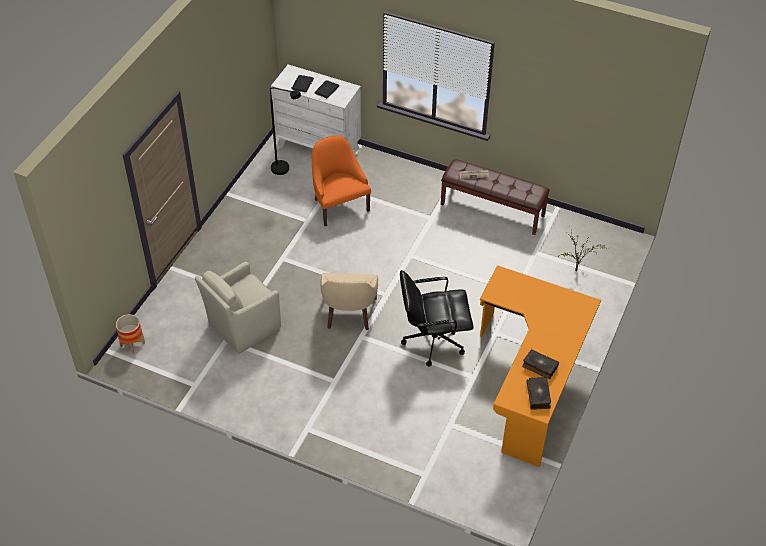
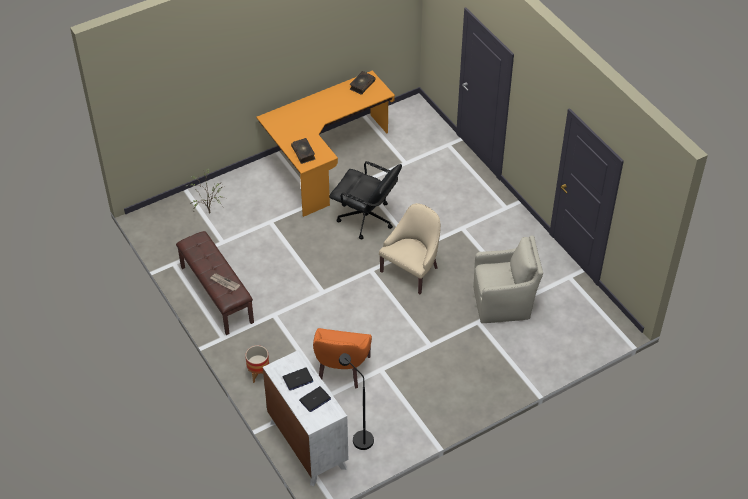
camera: 145 degrees left, 0 degrees up
(133, 344) = (602, 334): planter -> planter (258, 374)
(539, 366) = (343, 99): book -> book (303, 153)

